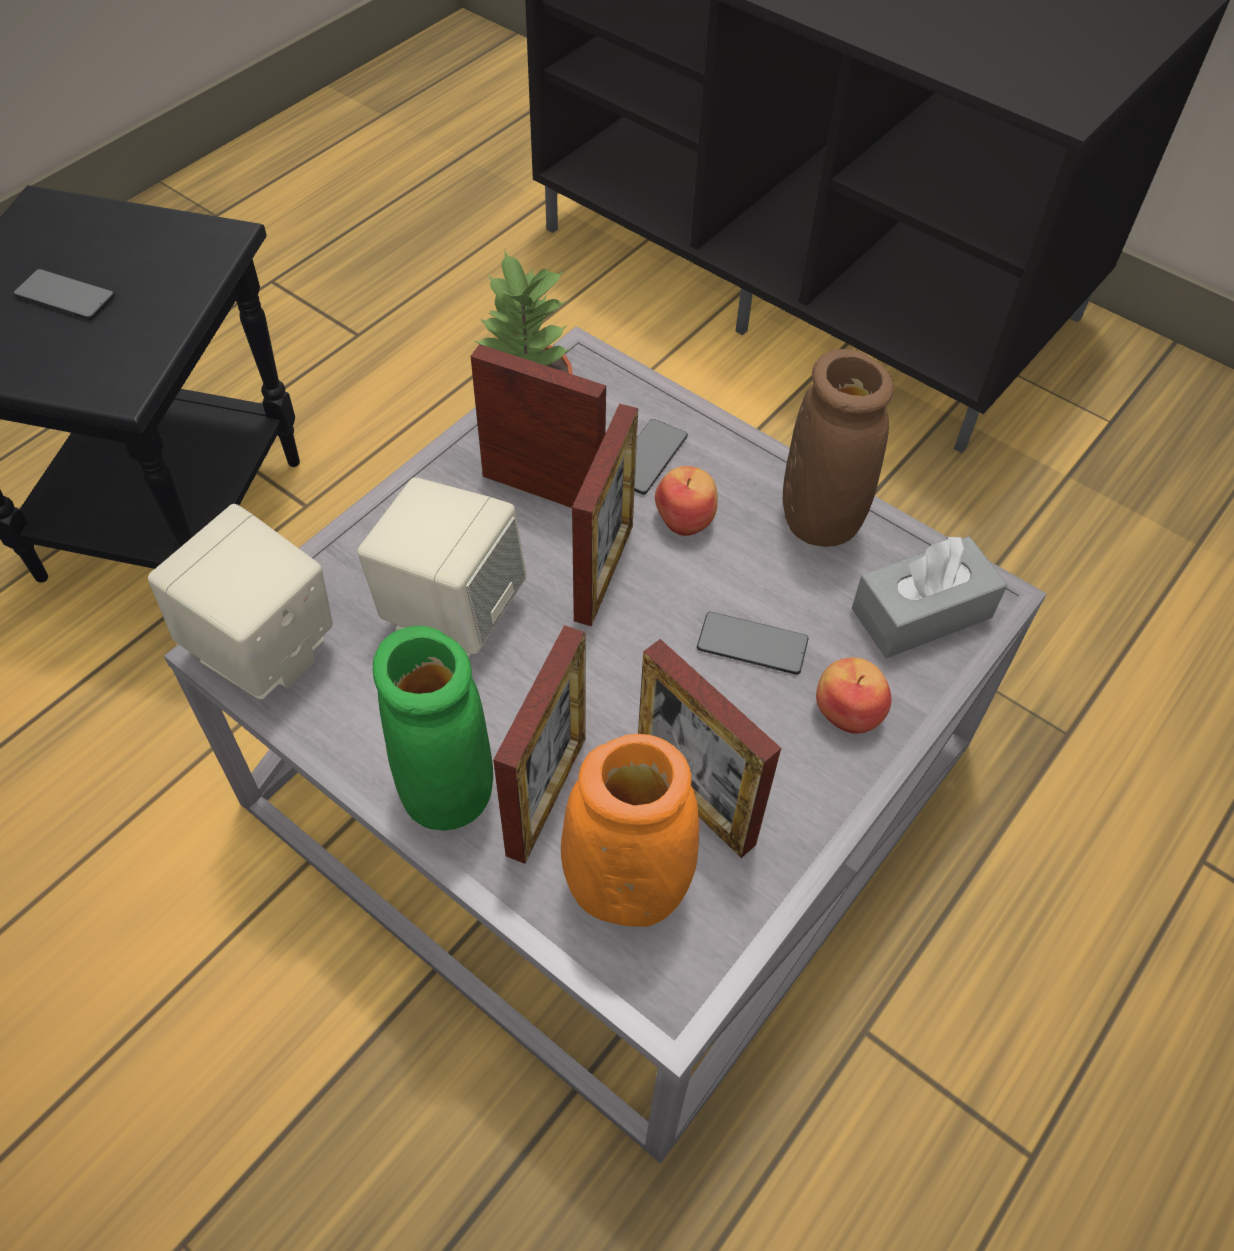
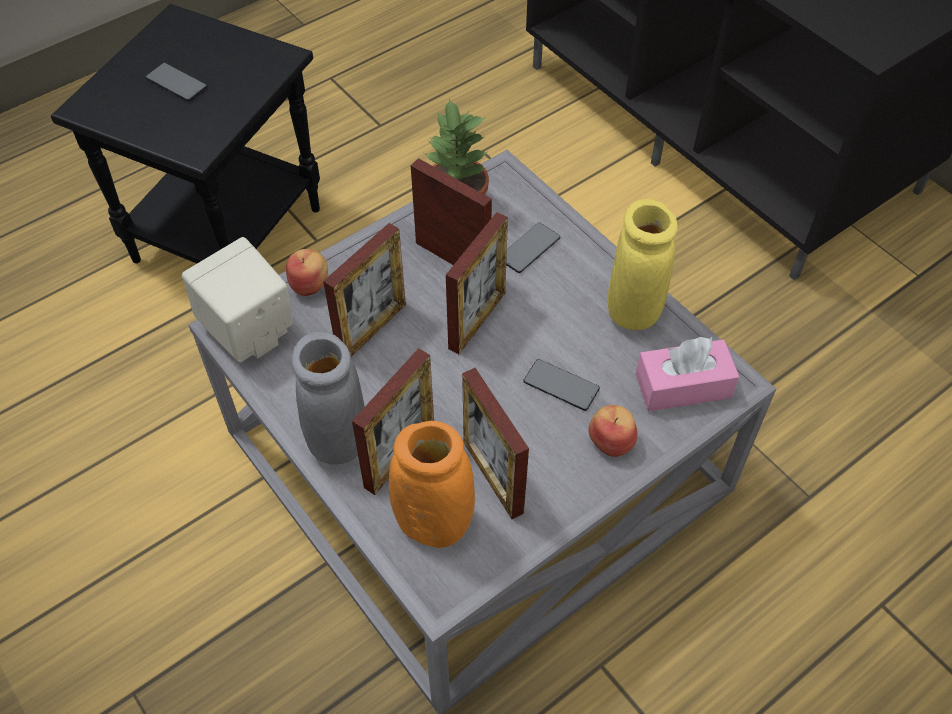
camera: 15 degrees right, 0 degrees up
(446, 789) = (338, 439): green vase -> grey vase
(452, 612) = (371, 329): beige speaker -> picture frame
(686, 519) = (542, 294): apple -> apple (309, 284)
(820, 519) = (633, 310): brown vase -> yellow vase
(921, 613) = (683, 386): grey tissue box -> pink tissue box

